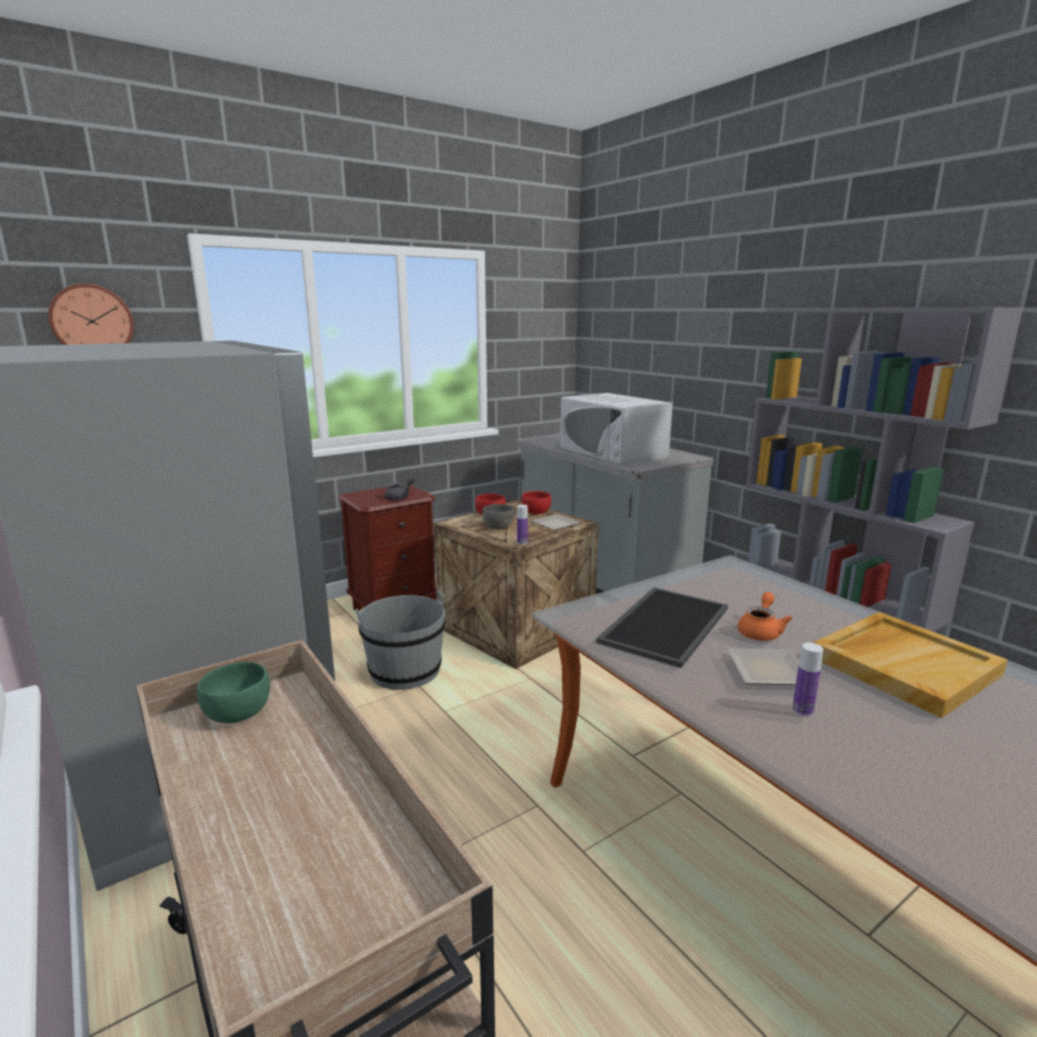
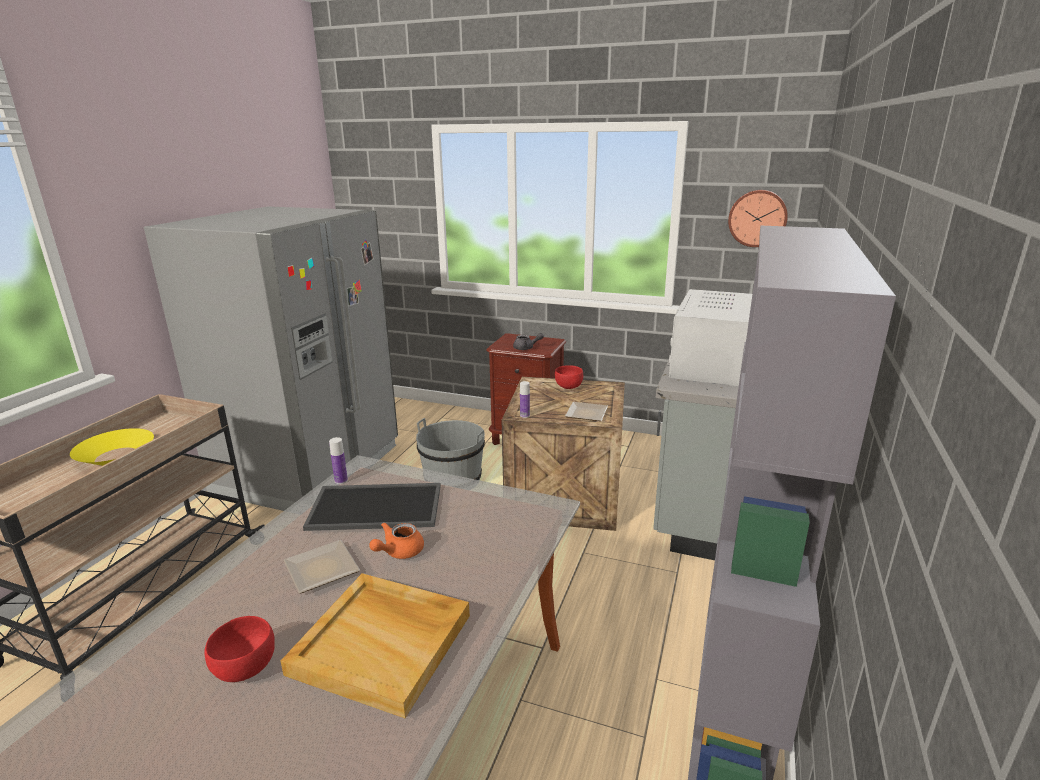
camera: 55 degrees right, 5 degrees up
(91, 321) = (378, 185): wall clock -> wall clock (757, 218)
(237, 713) = (173, 426): green bowl -> none
(276, 780) = (116, 456): none -> yellow bowl
(498, 526) = (546, 397): grey bowl -> none
(536, 512) = (604, 398): red bowl -> red bowl (244, 667)
(760, 631) = (399, 552): orange teapot -> orange teapot turned 135 degrees clockwise
(802, 711) = (261, 597): bottle -> bottle (341, 480)

